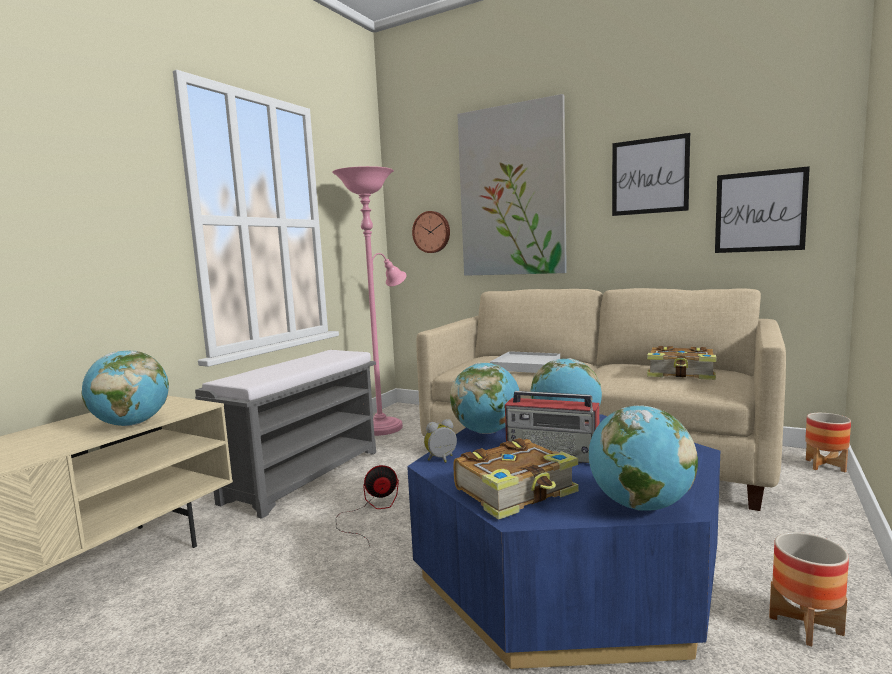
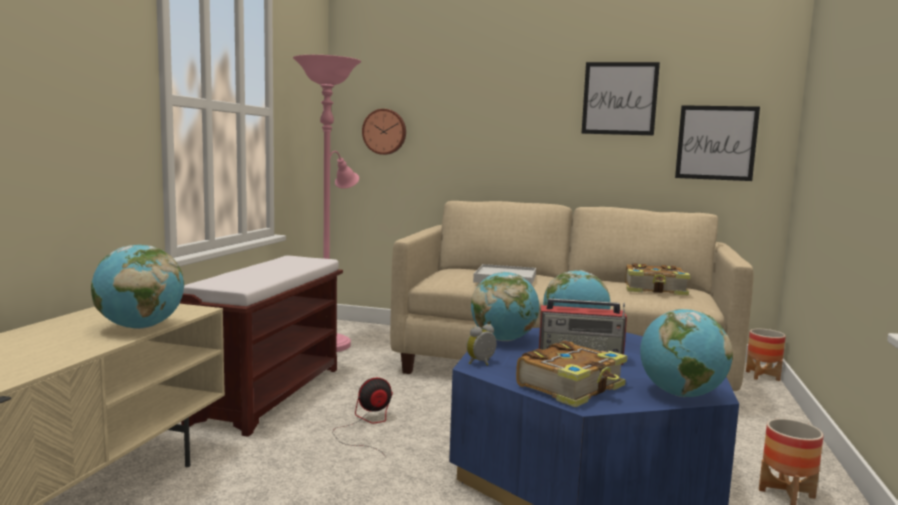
camera: 15 degrees left, 0 degrees up
(304, 475) = (268, 393): grey bench -> brown bench
(511, 191) = (478, 98): picture -> none

